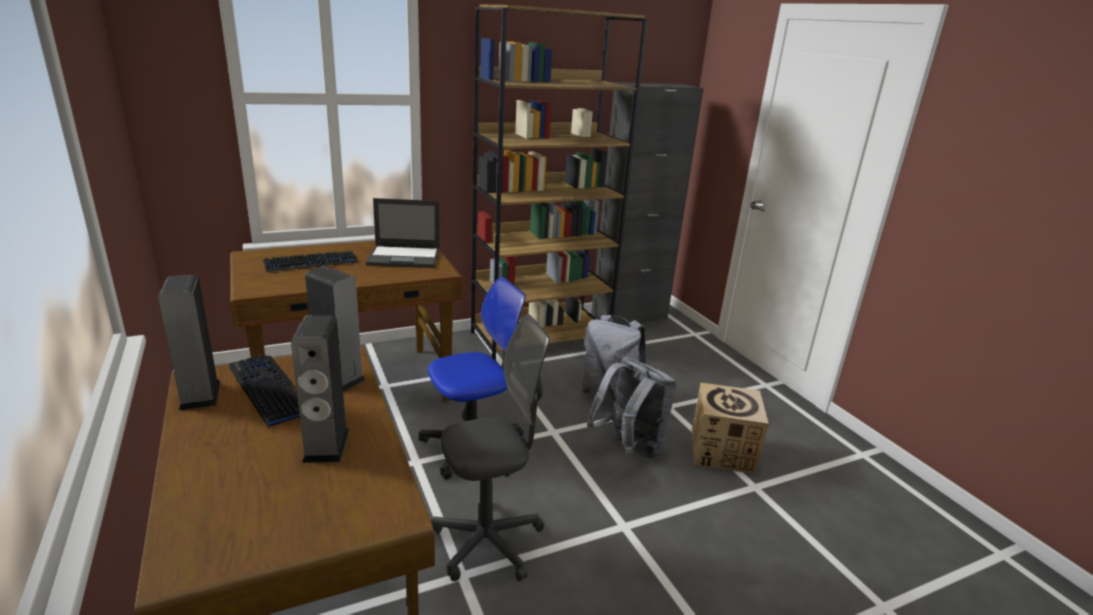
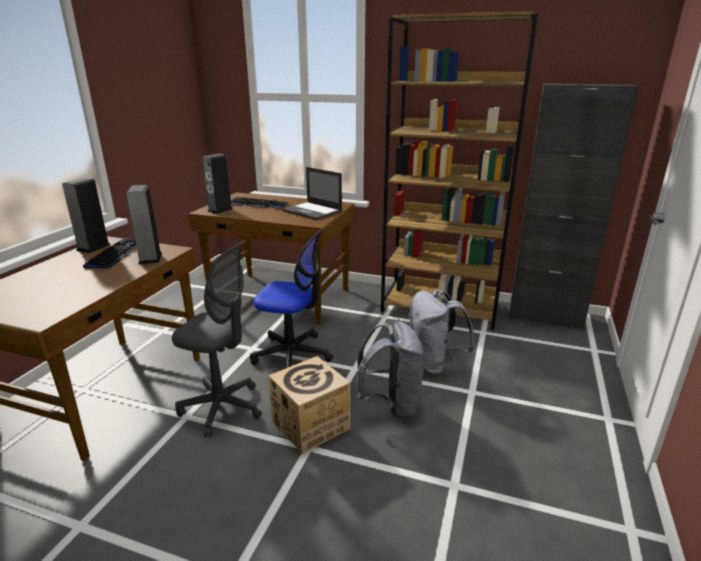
camera: 45 degrees right, 0 degrees up
(326, 445) = (84, 283): speaker -> speaker (220, 210)
(722, 451) = (468, 445): cardboard box -> cardboard box (310, 425)

